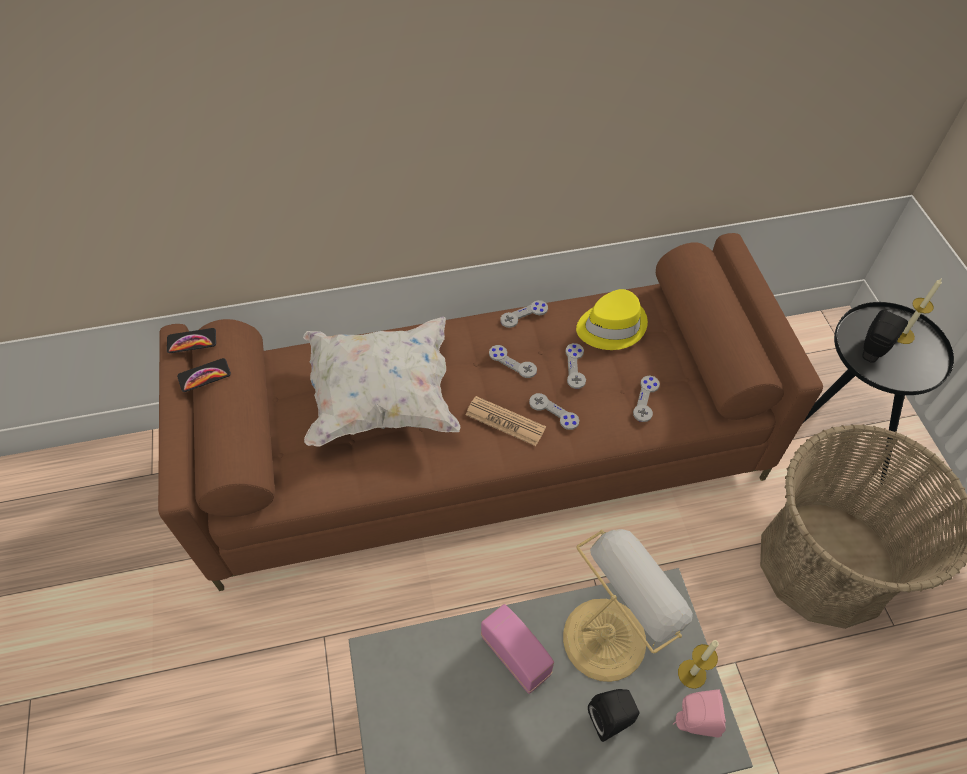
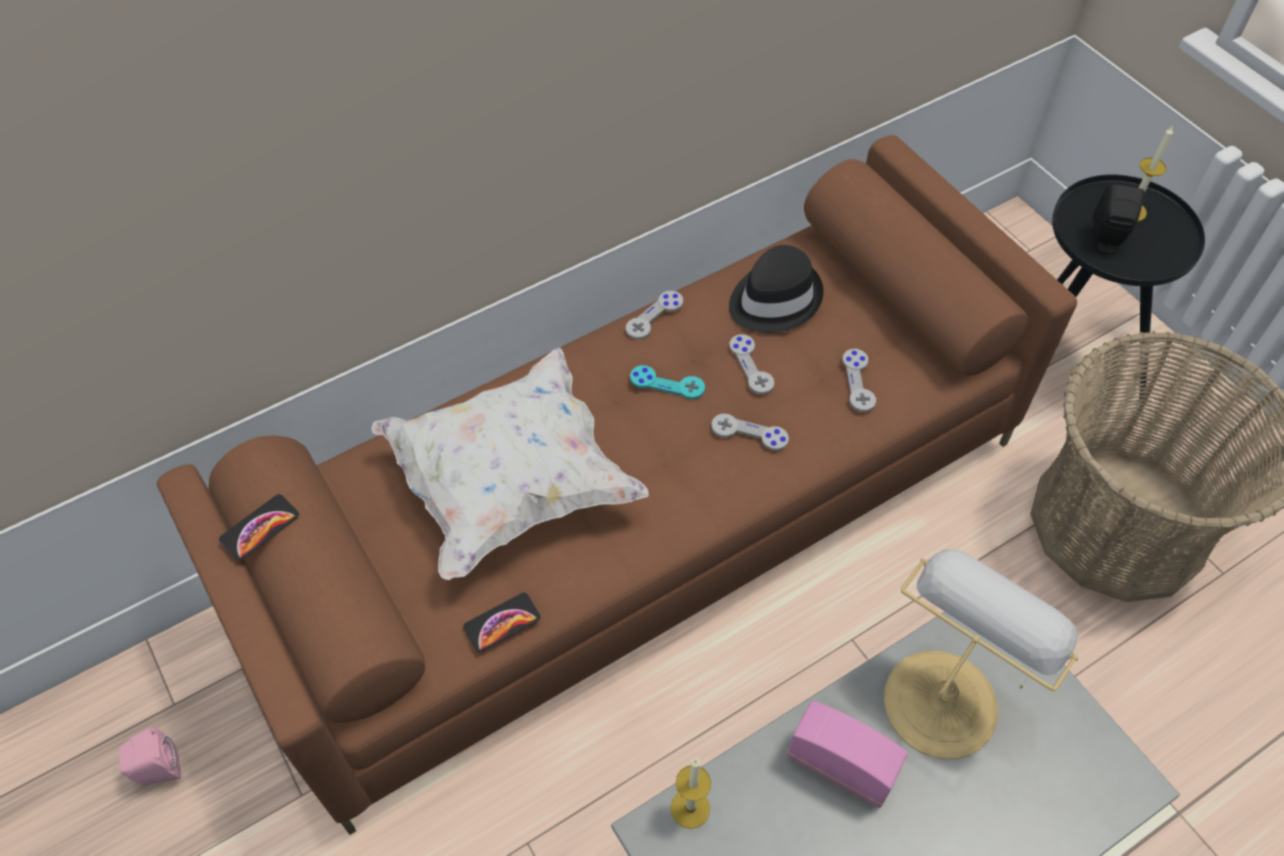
camera: 20 degrees left, 0 degrees up
(192, 341) = (217, 484): phone -> phone (502, 622)
(505, 421) = (692, 465): newspaper -> none
(512, 362) = (667, 383): grey game controller -> turquoise game controller
(611, 326) = (773, 299): yellow hat -> black hat
(612, 719) = (993, 801): black speaker -> none
(692, 674) = (1063, 708): candle -> candle (690, 808)
(693, 721) = (1089, 766): pink speaker -> pink speaker (157, 771)

